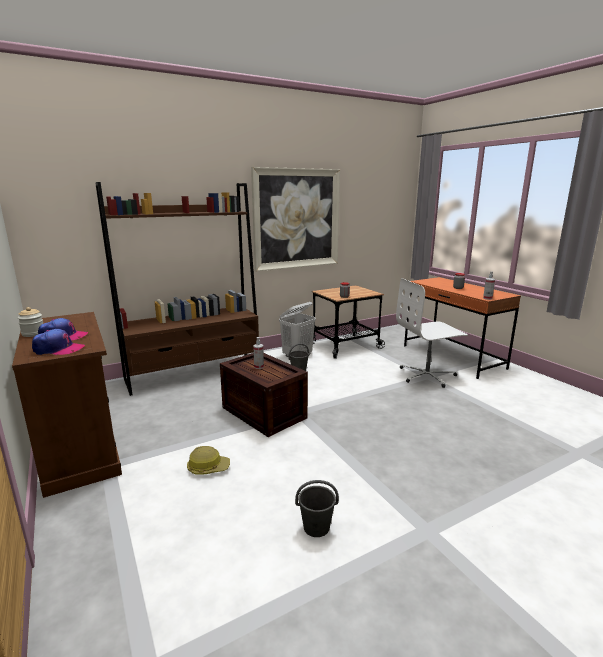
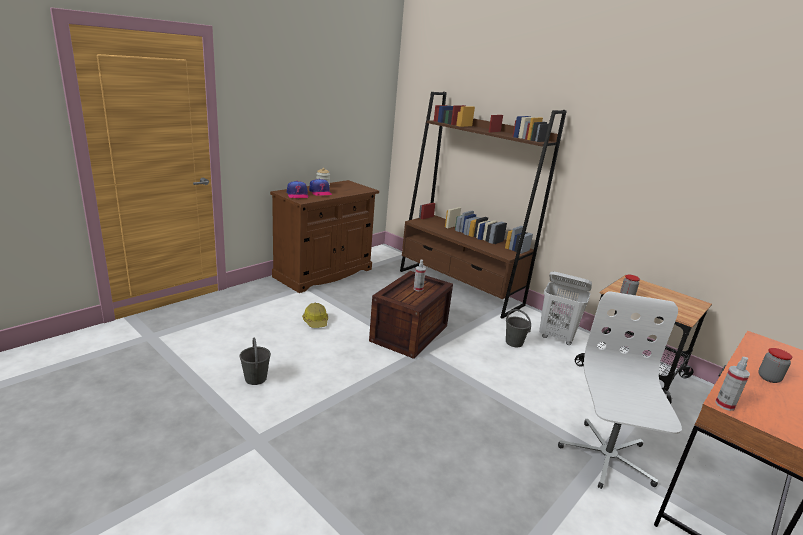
camera: 70 degrees right, 5 degrees up
(296, 219) = (639, 171): picture -> none
(427, 375) = (606, 457): white office chair -> white office chair turned 45 degrees clockwise

